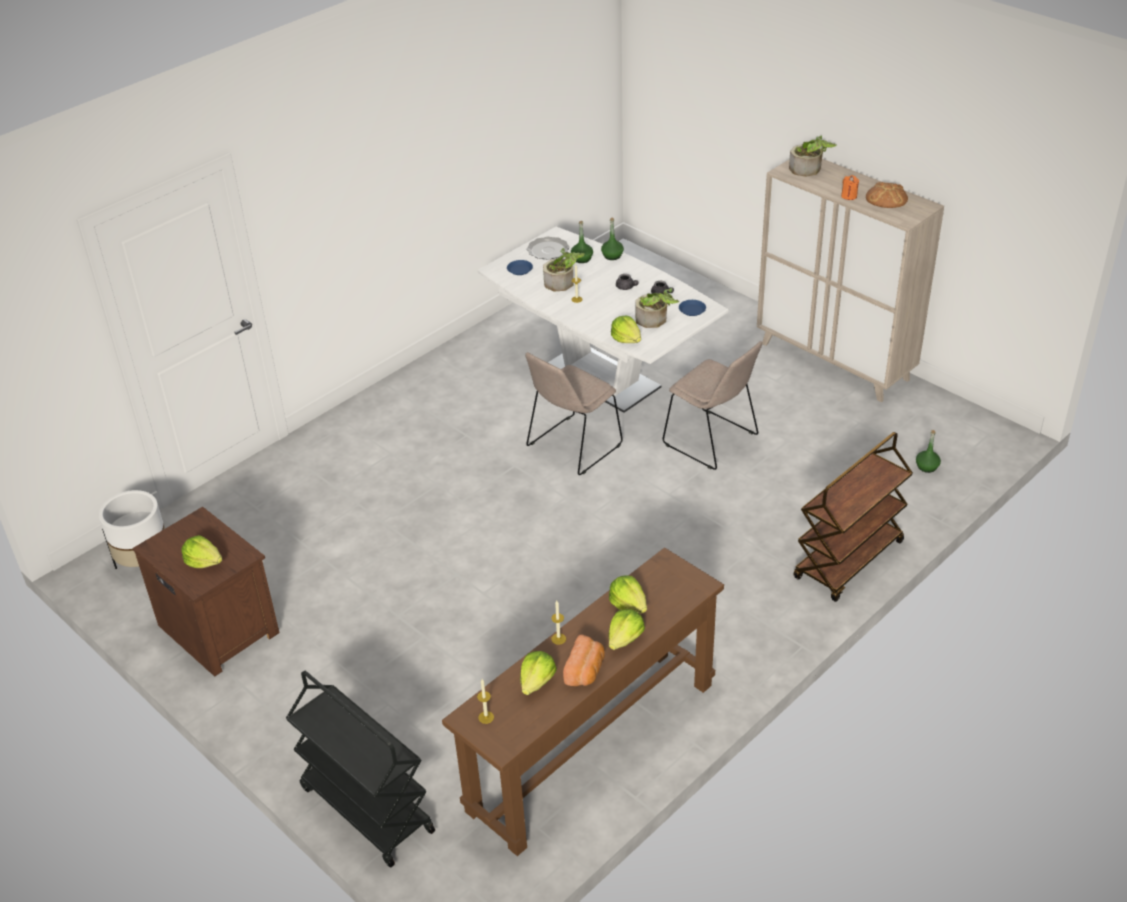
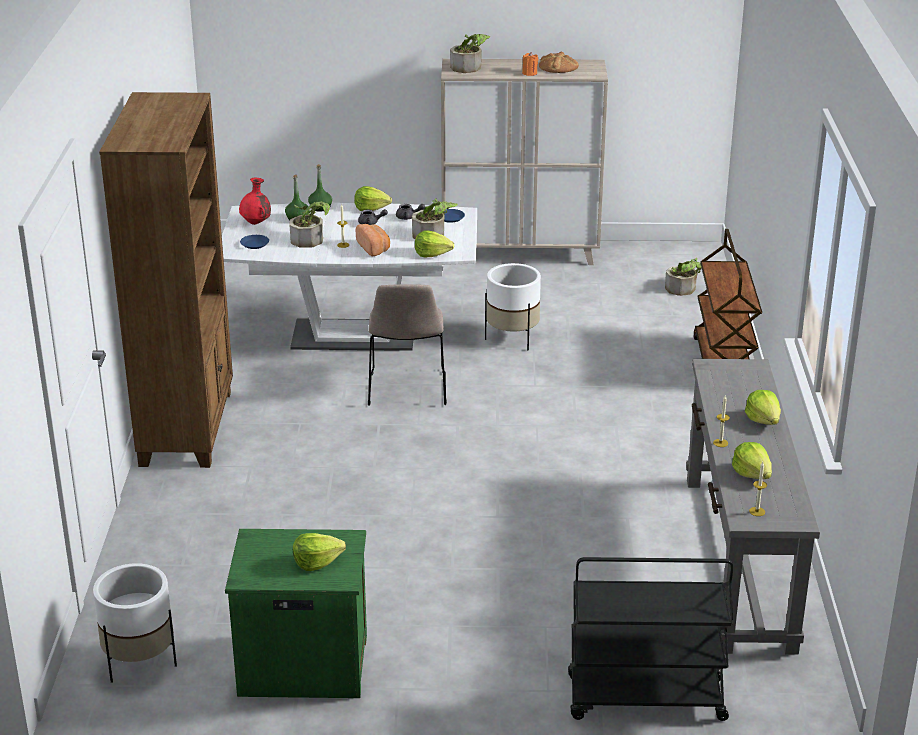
camera: 45 degrees left, 10 degrees down
(218, 627) = (301, 664): brown nightstand -> green nightstand
(396, 399) = (188, 427): none -> brown bookcase
(548, 250) = (256, 223): plate -> red vase
(585, 671) = (772, 450): bread -> bread (374, 248)
(592, 746) = (738, 561): brown console table -> grey console table
(628, 604) = (729, 400): lettuce -> lettuce (371, 208)
(713, 441) = (512, 339): beige chair -> white planter
(927, 467) = (684, 289): green bottle -> potted plant

